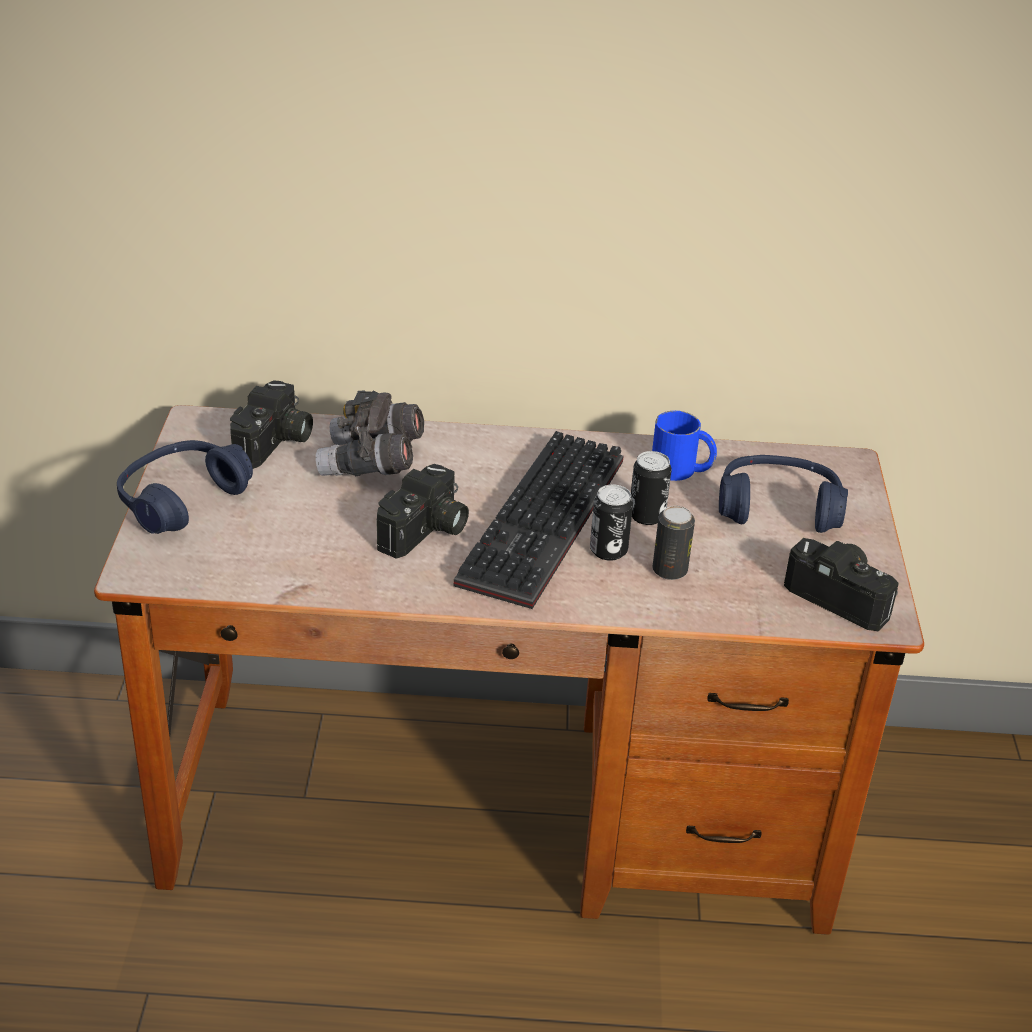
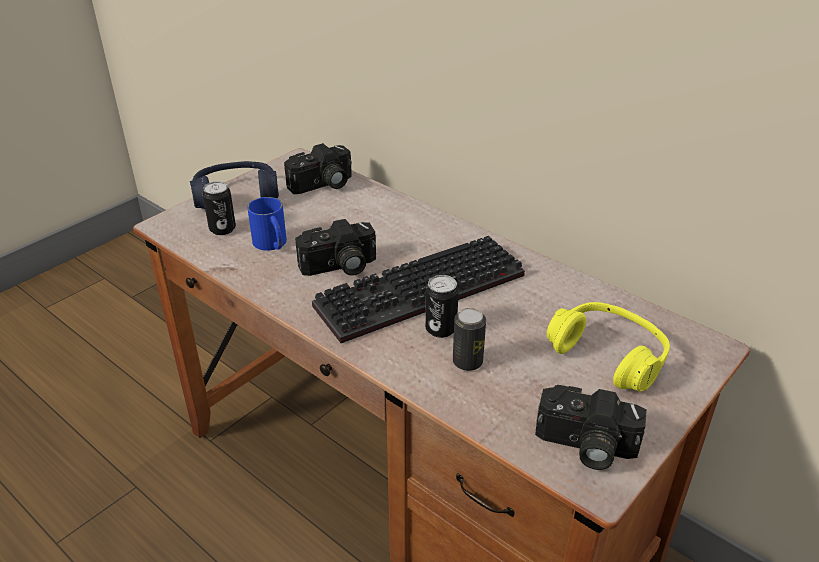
camera: 40 degrees right, 0 degrees up
(371, 463) = (361, 215): grey binoculars -> none
(646, 515) = (497, 317): can -> can (222, 229)
(682, 470) = (563, 298): blue mug -> blue mug (272, 244)
(778, 508) = (608, 356): blue headphones -> yellow headphones
(843, 596) = (584, 446): camera -> camera turned 120 degrees clockwise

